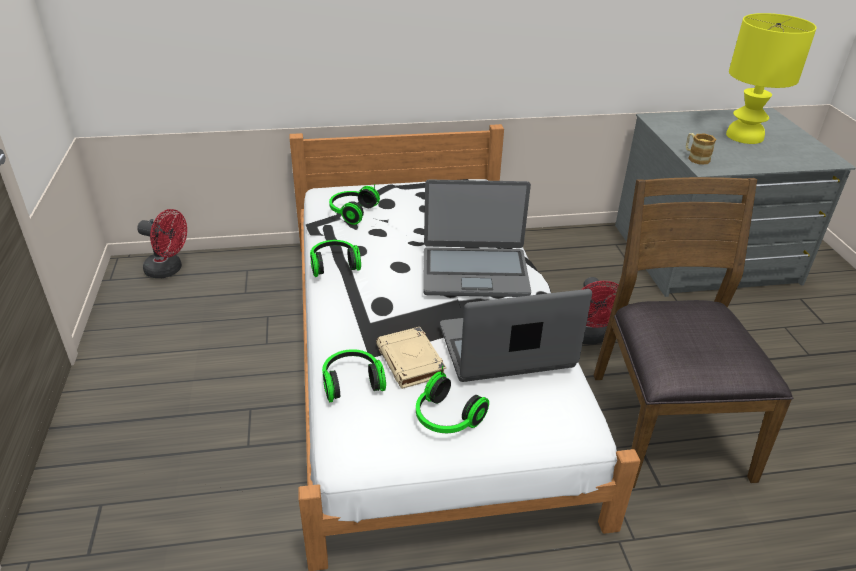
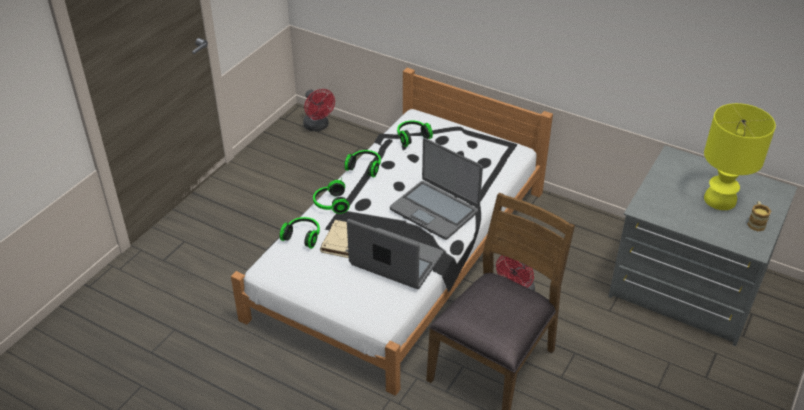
camera: 40 degrees right, 5 degrees up
(446, 419) = (324, 277): headphones -> headphones (330, 204)
(695, 158) = (646, 199): mug -> mug (756, 222)

